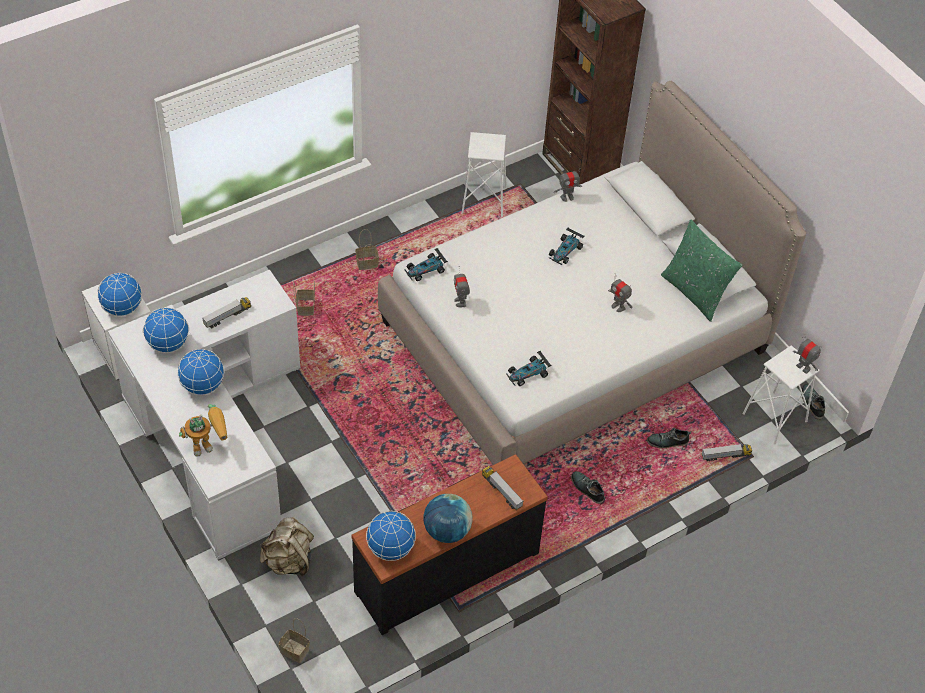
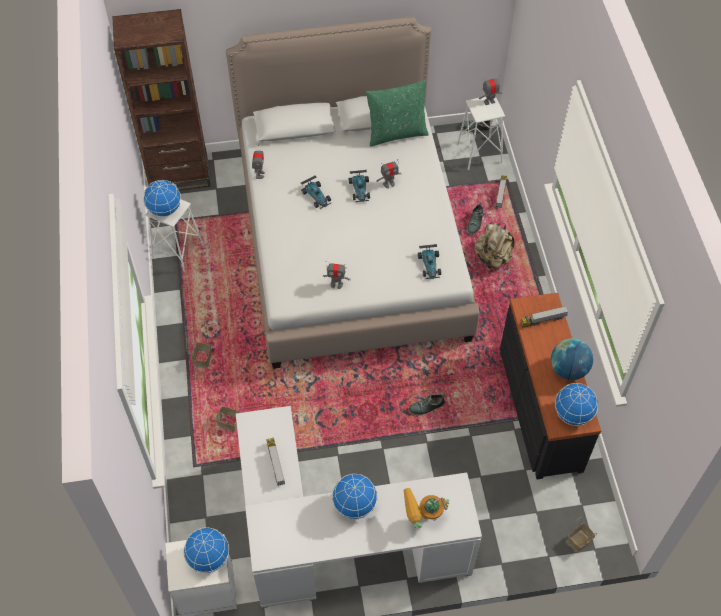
camera: 65 degrees left, 5 degrees up
(168, 344) = (293, 521): globe -> globe (164, 209)
(208, 443) = (422, 519): toy robot -> toy robot turned 105 degrees counterclockwise
(289, 561) = (491, 519): beige backpack -> beige backpack (492, 258)
(425, 269) = (290, 296): toy car -> toy car (360, 189)
(587, 489) = (497, 288): shoe -> shoe (426, 407)

